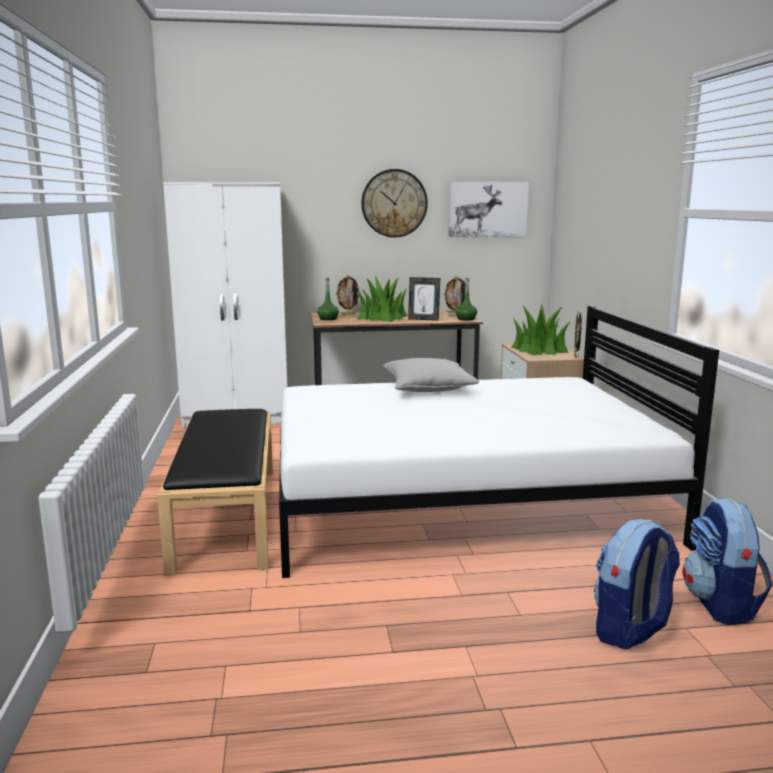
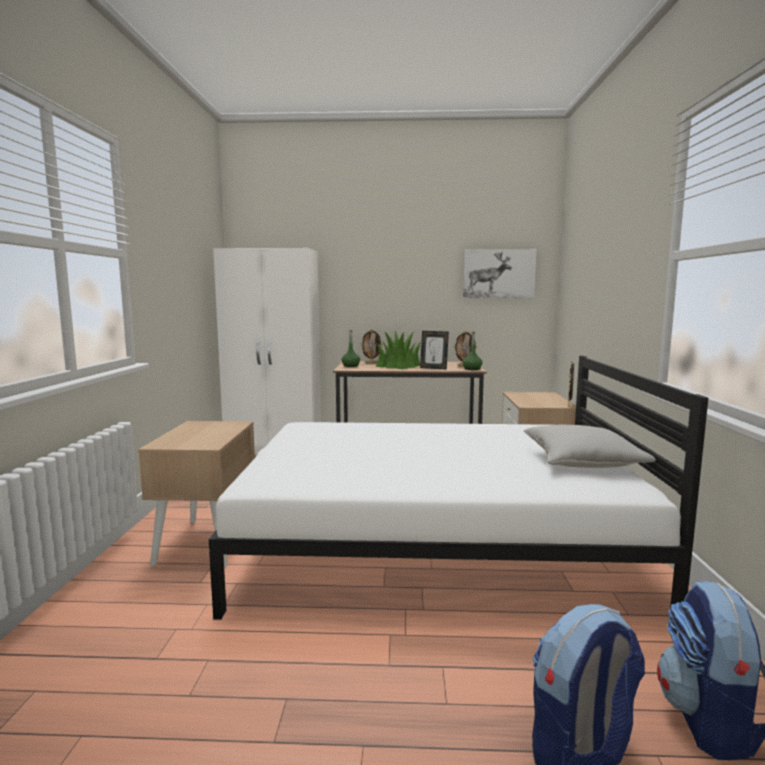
camera: 10 degrees right, 5 degrees down
(228, 516) = (207, 542): black bench -> beige nightstand
(394, 203) = (415, 268): wall clock -> none
(428, 388) = (414, 429): grey pillow -> grey pillow (582, 462)
(539, 349) = (536, 398): potted plant -> none

